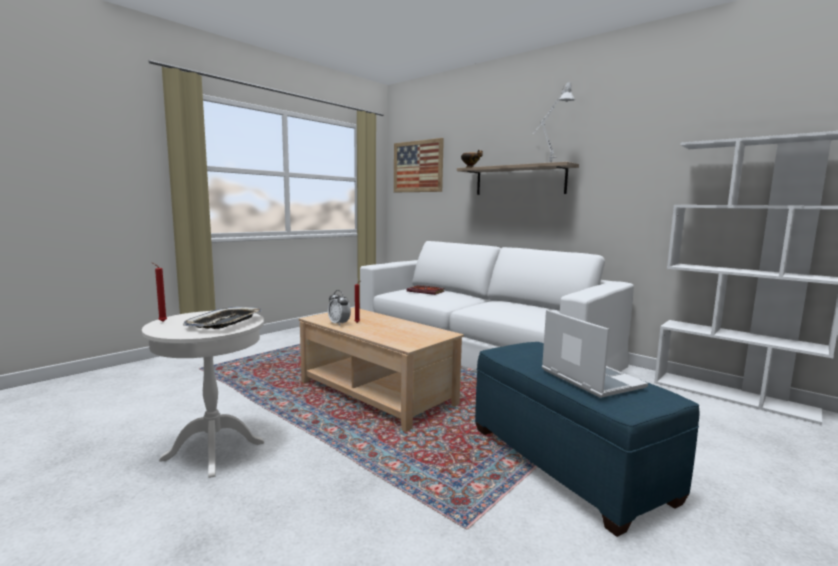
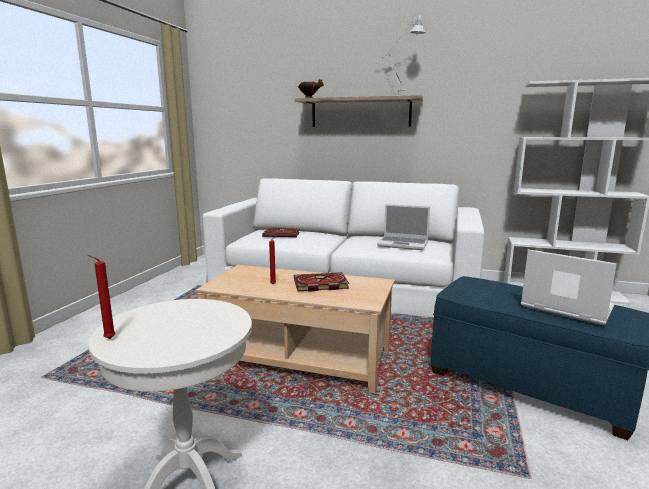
camera: 25 degrees left, 5 degrees up
(225, 323) = (205, 322): tray -> none
(339, 324) = (256, 289): alarm clock -> none
(392, 328) = (319, 284): none -> book
(418, 166) = (234, 94): picture -> none
(526, 311) = (403, 244): none -> laptop

